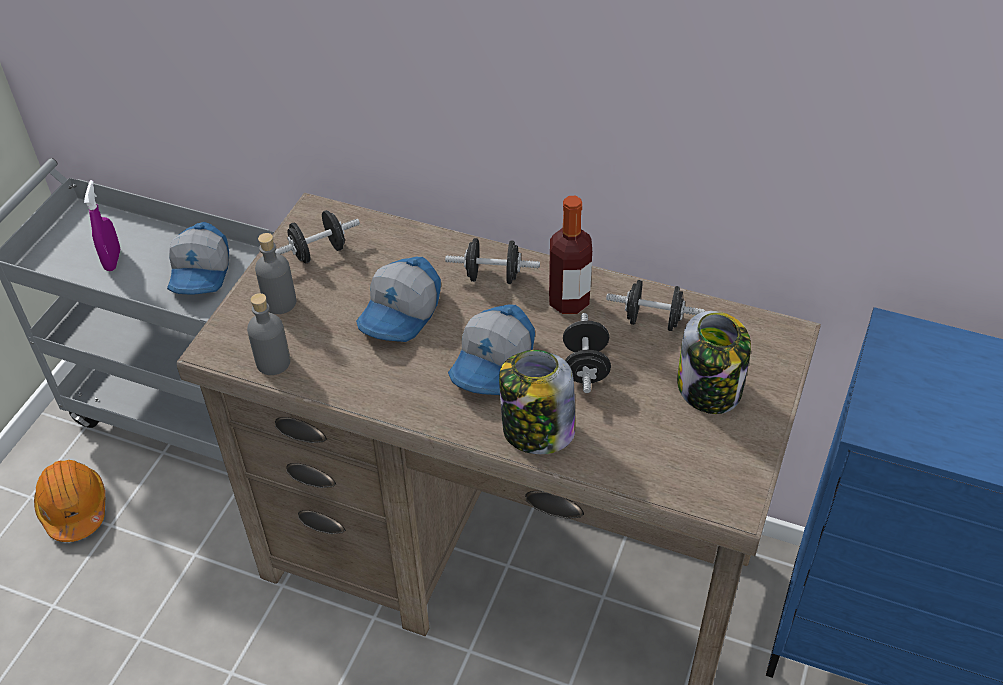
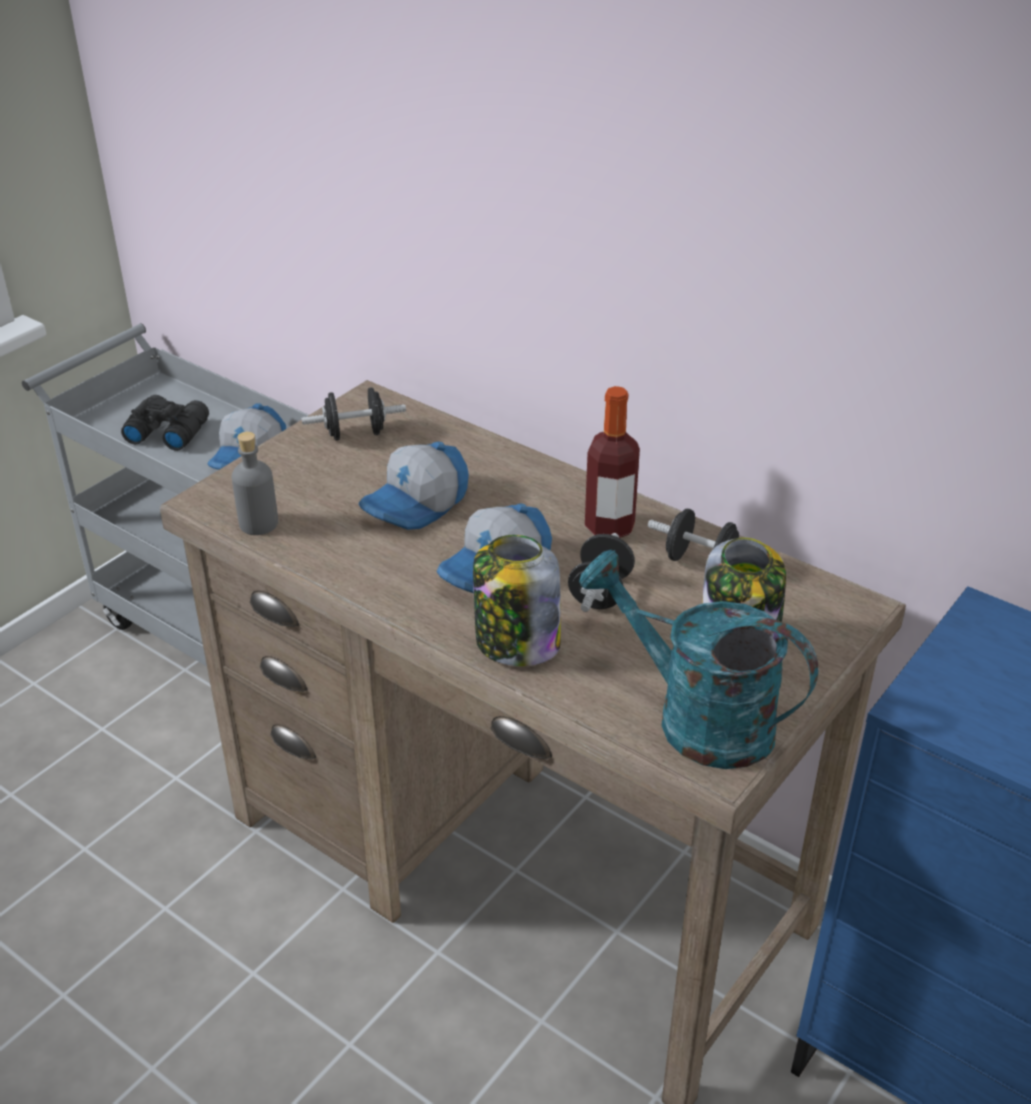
camera: 15 degrees right, 10 degrees down
(74, 508) = (72, 703): orange hard hat -> none
(113, 260) = (167, 431): purple spray bottle -> black binoculars
(280, 302) = (292, 471): grey bottle -> none
(493, 276) = (534, 488): black dumbbell -> none
(701, 466) = (695, 718): none -> turquoise watering can

